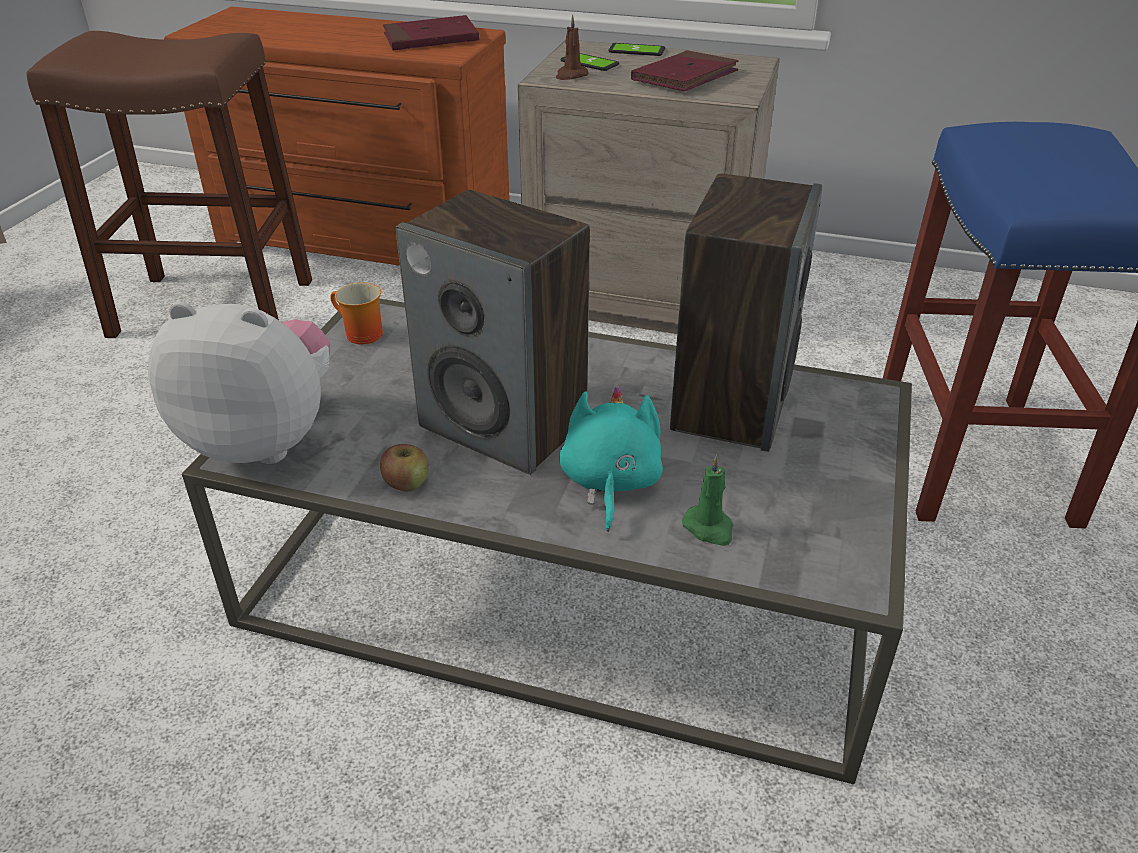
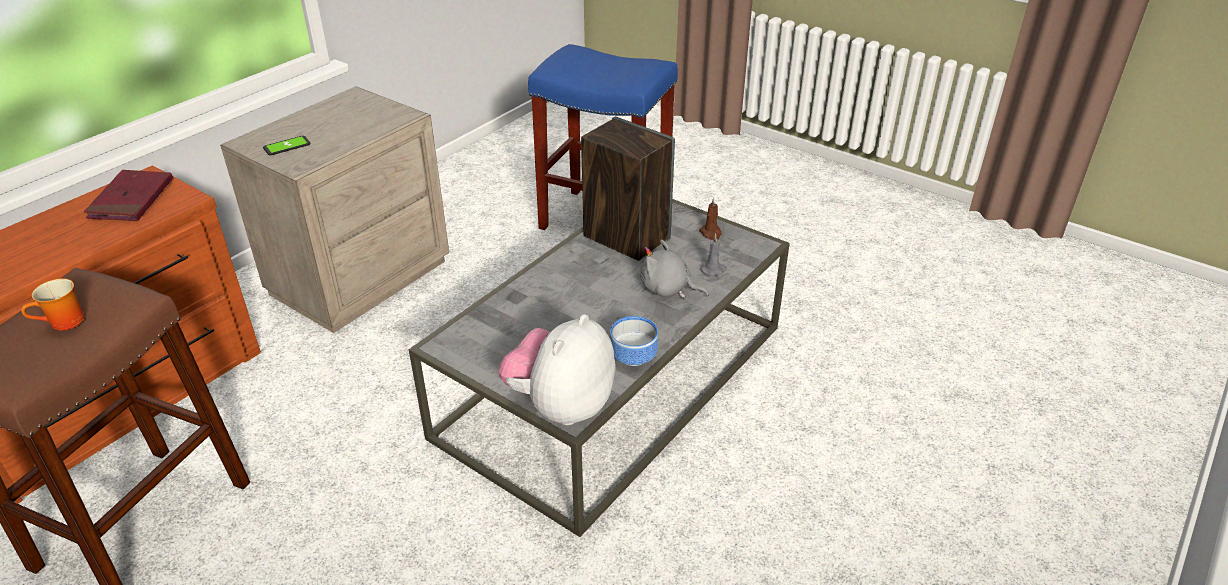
camera: 70 degrees left, 0 degrees up
(359, 335) = (466, 353): mug -> mug (64, 324)
(406, 483) = (634, 355): apple -> bowl
(505, 425) = (601, 312): speaker -> none
(571, 75) = (303, 158): brown candle -> brown candle (711, 233)
(609, 482) = (668, 289): turquoise plush toy -> grey plush toy
(636, 51) = (284, 125): phone -> none
(685, 77) = (355, 122): red book -> none
(709, 528) = (713, 270): green candle -> grey candle

